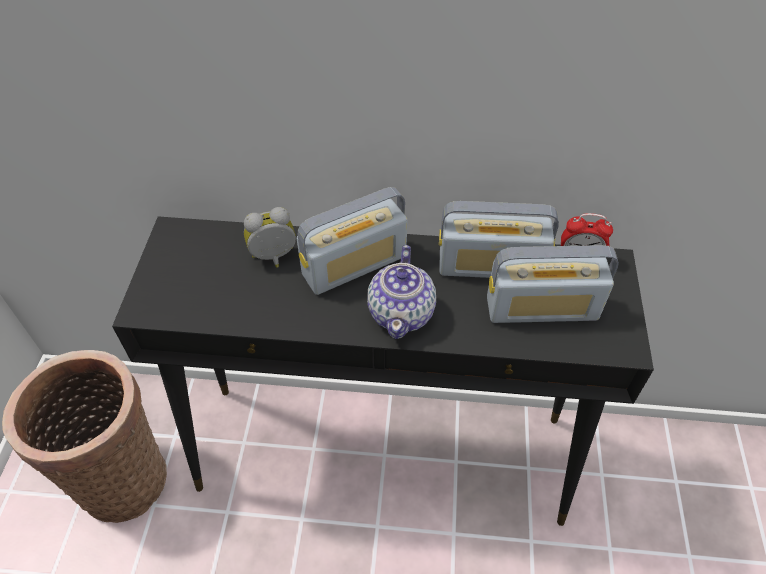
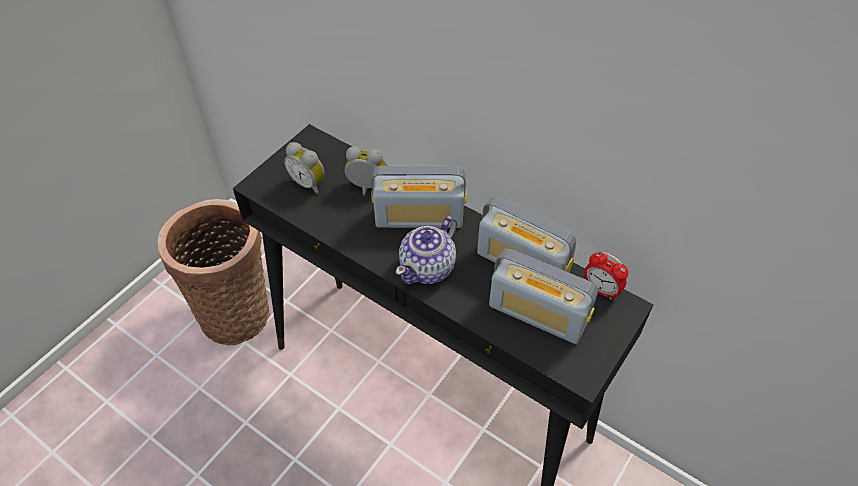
camera: 30 degrees right, 0 degrees up
(204, 280) = (309, 183): none -> alarm clock

